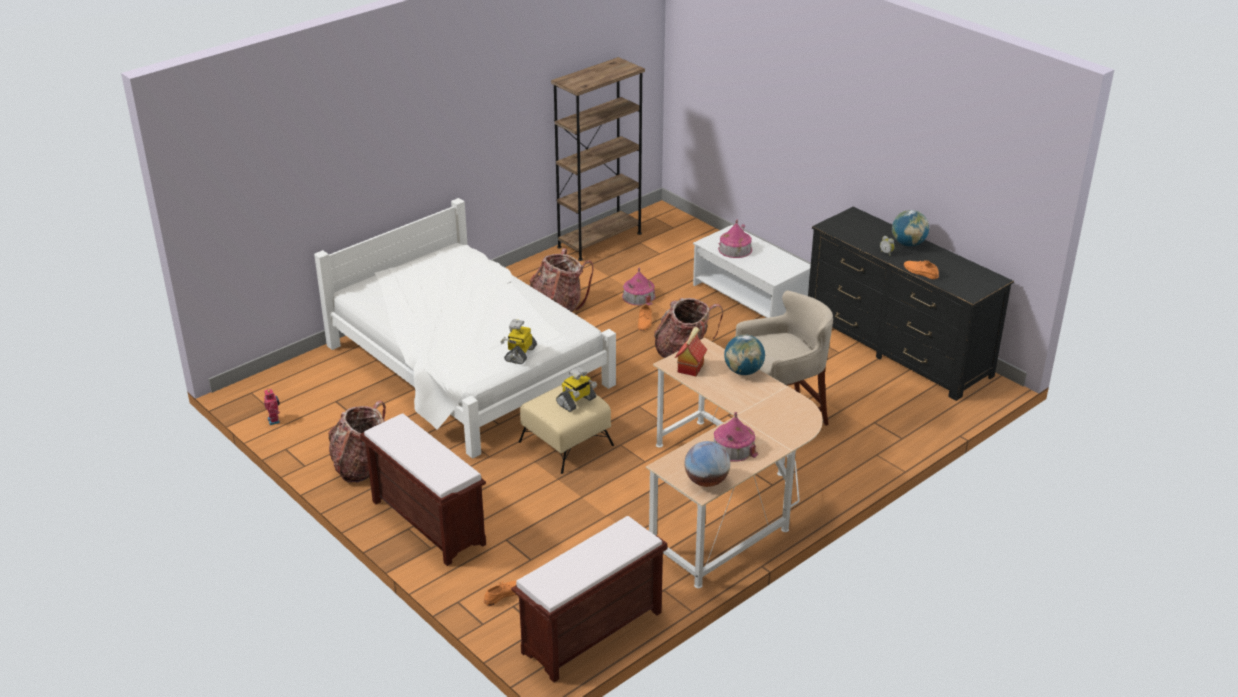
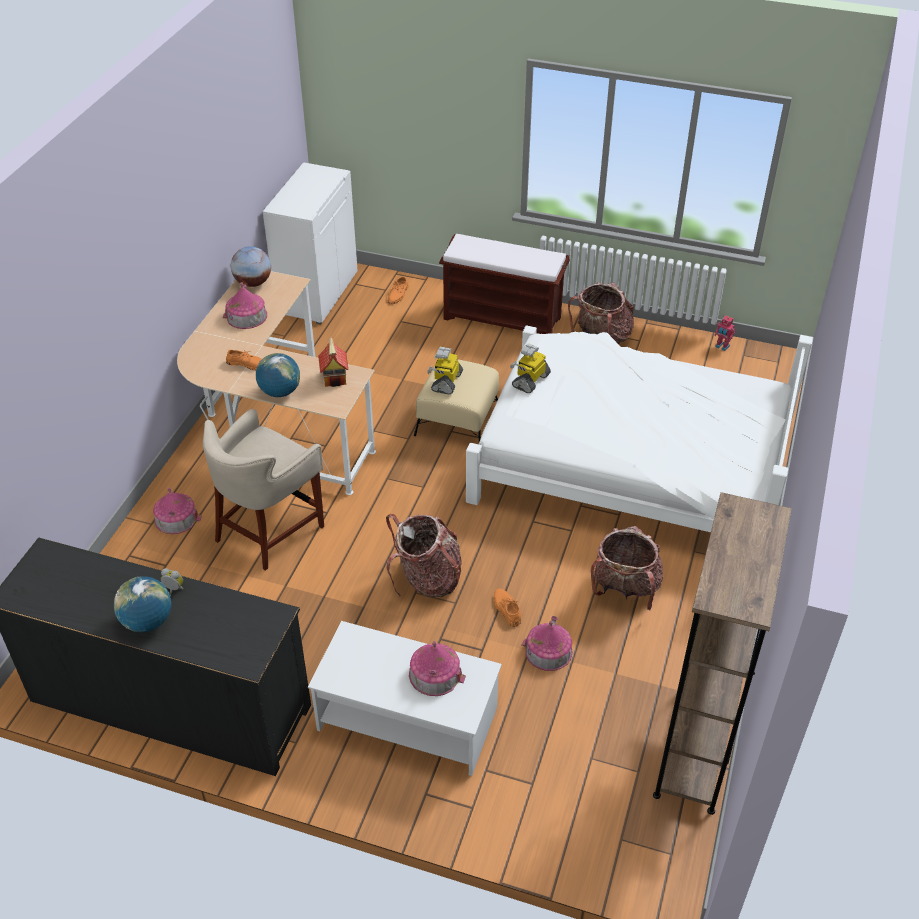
camera: 150 degrees right, 10 degrees up
(520, 354) = (530, 380): toy robot -> toy robot turned 135 degrees counterclockwise
(591, 634) = (317, 292): brown bench -> white cabinet
(853, 452) = (176, 518): none -> toy house
(920, 272) = (117, 569): orange shoe -> orange shoe (248, 364)

